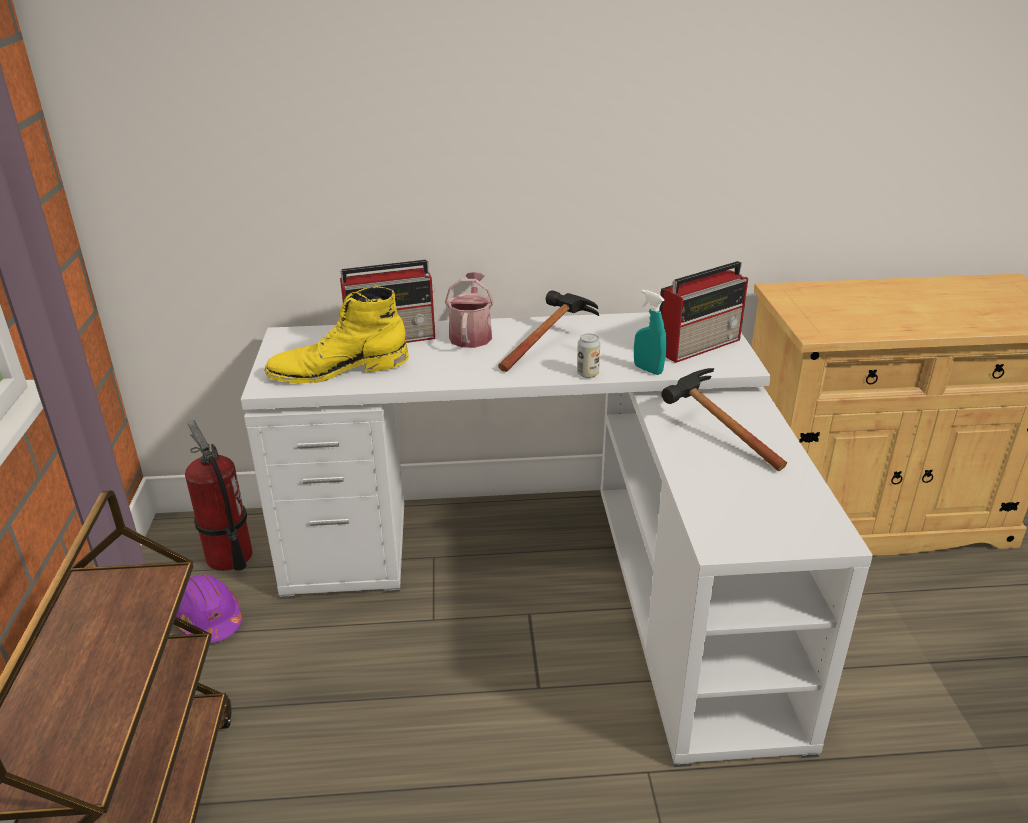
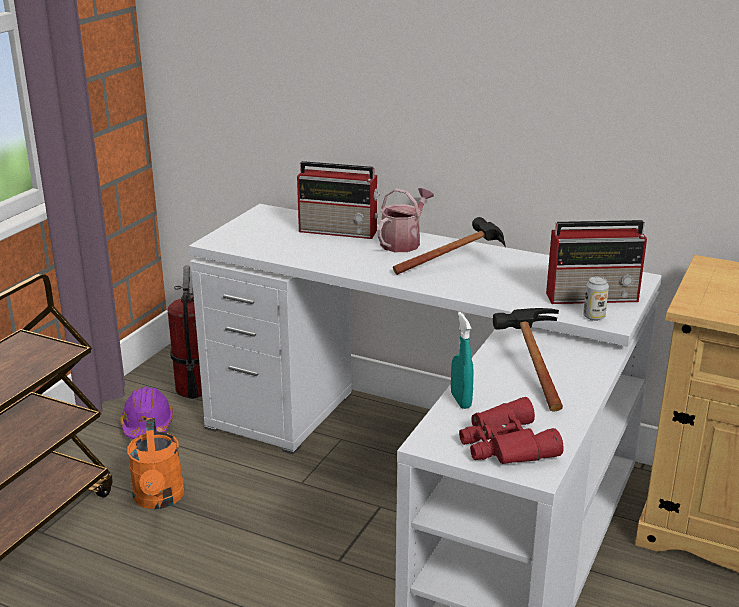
camera: 30 degrees right, 5 degrees down
(296, 702) = (159, 499): none -> orange watering can
(338, 369) = (275, 242): yellow boot -> none
(587, 374) = (462, 293): can -> can (594, 317)
(648, 370) = (519, 303): turquoise spray bottle -> turquoise spray bottle (460, 400)
(781, 521) = (504, 445): none -> red binoculars

